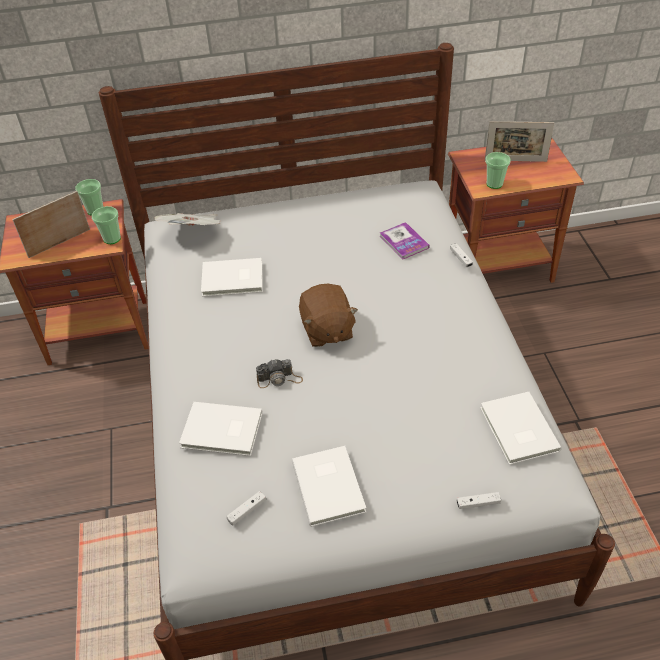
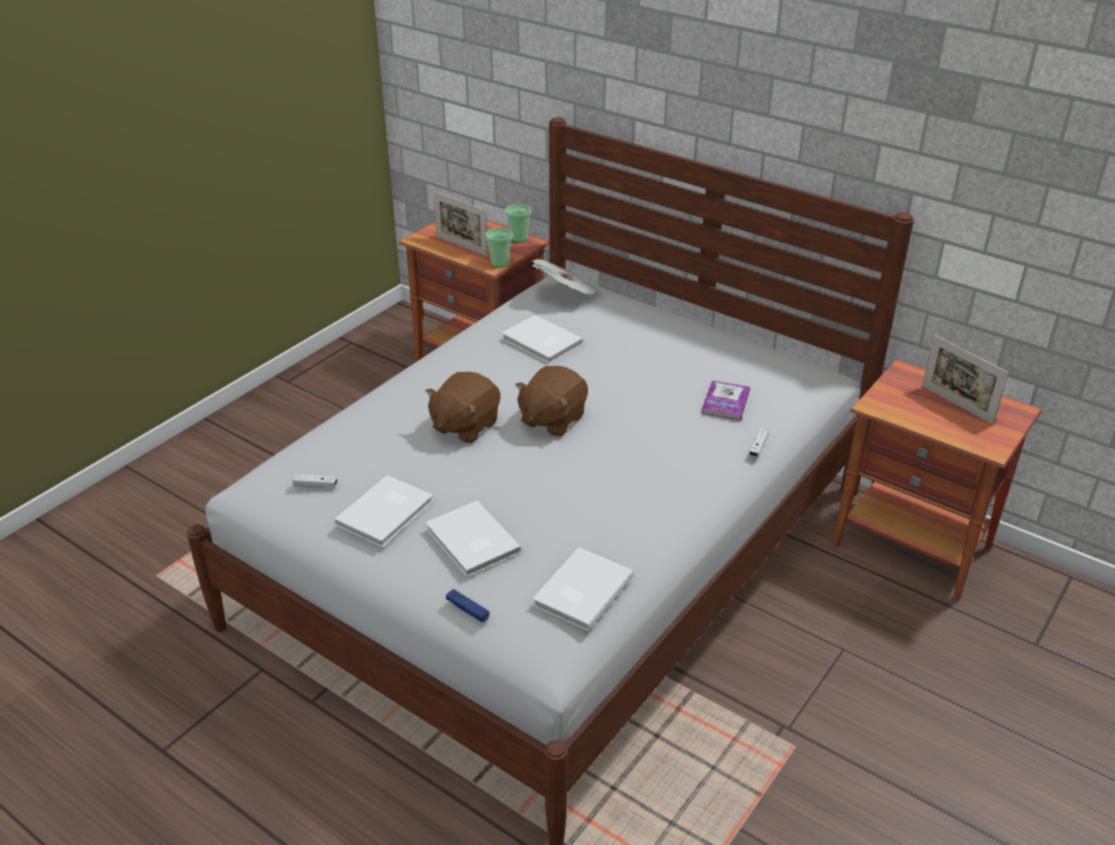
camera: 45 degrees right, 10 degrees down
(59, 243) = (461, 246): picture frame -> picture frame turned 150 degrees counterclockwise
(222, 432) = (376, 429): white book -> white book (471, 542)
(279, 379) = (464, 426): camera -> brown plush toy
(478, 503) = (467, 610): white game controller -> blue game controller
(494, 184) = (896, 409): cup -> none

